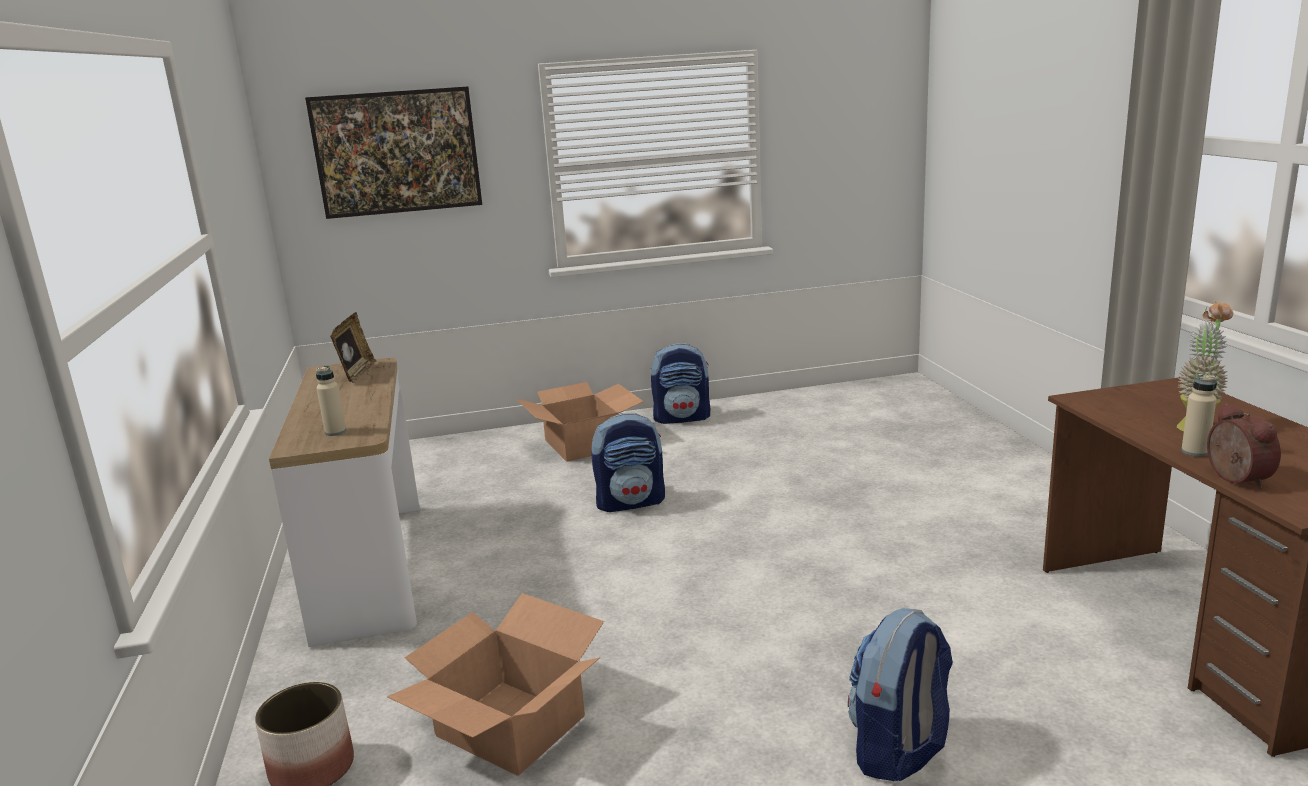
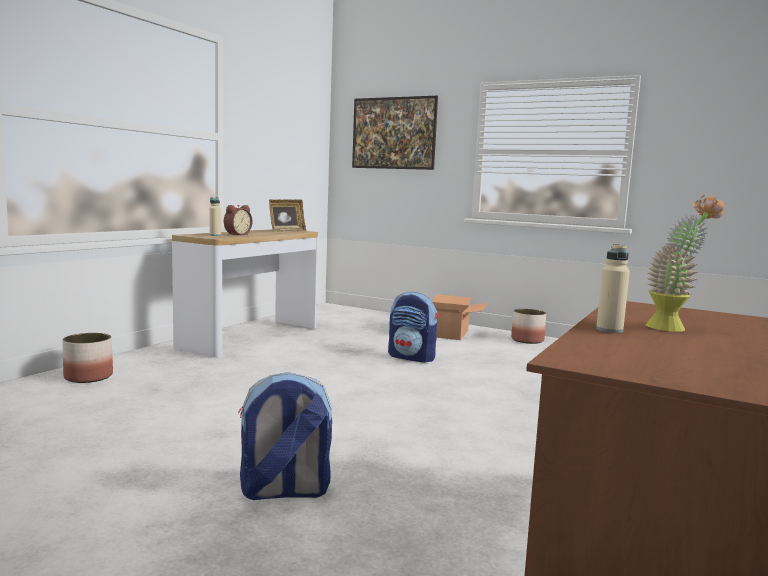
camera: 40 degrees right, 10 degrees down
(509, 727) = (167, 397): cardboard box -> none
(682, 418) = (527, 340): backpack -> planter
(1234, 479) = (582, 341): alarm clock -> alarm clock (236, 234)

